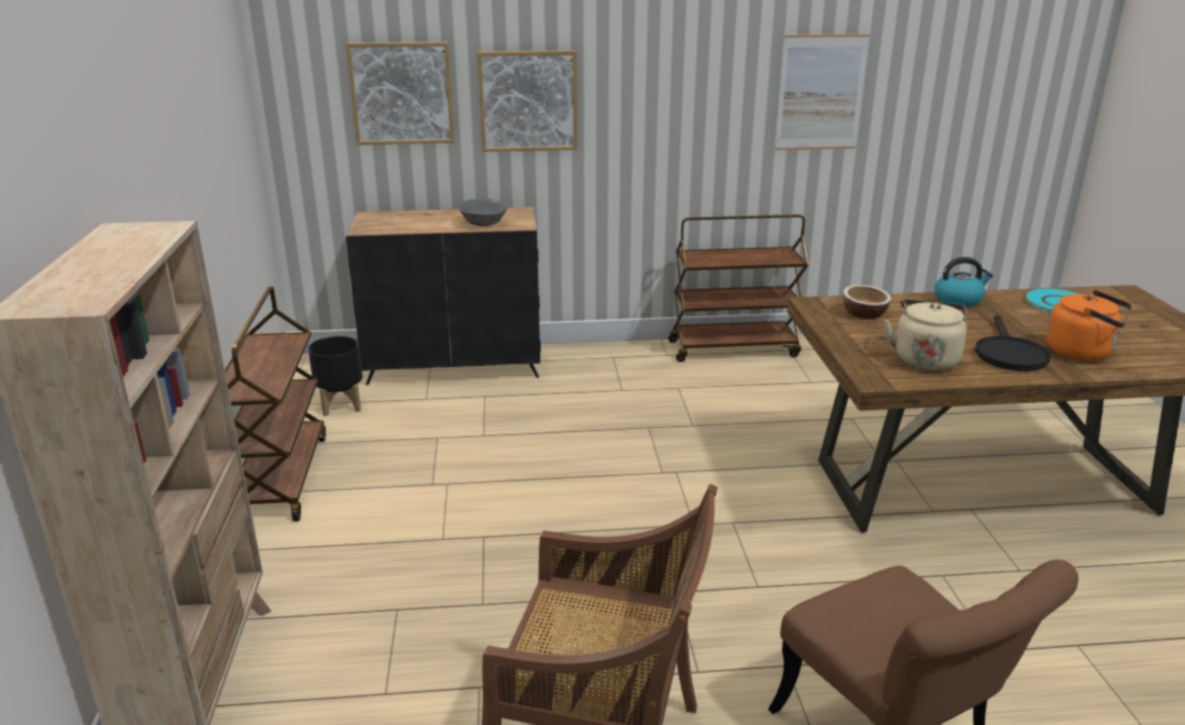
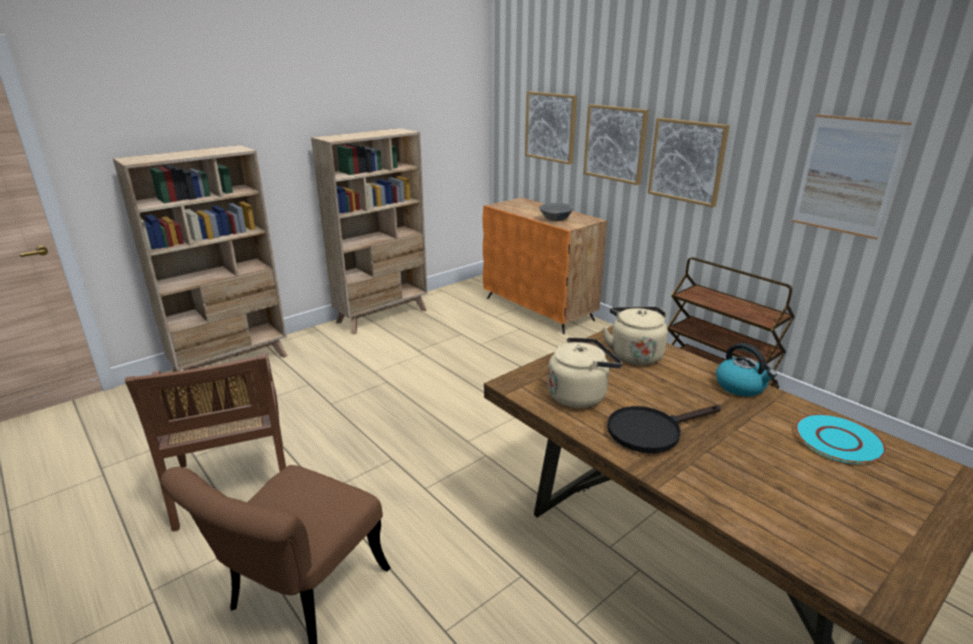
camera: 55 degrees right, 0 degrees up
(279, 477) = (383, 316): brown cart -> beige bookcase
(341, 405) = (459, 301): black planter -> none
(455, 365) = (539, 309): black cabinet -> orange cabinet
(641, 107) = (687, 161): none -> picture
(864, 313) = (634, 354): bowl -> beige kettle
(1082, 352) = (720, 471): orange kettle -> none

